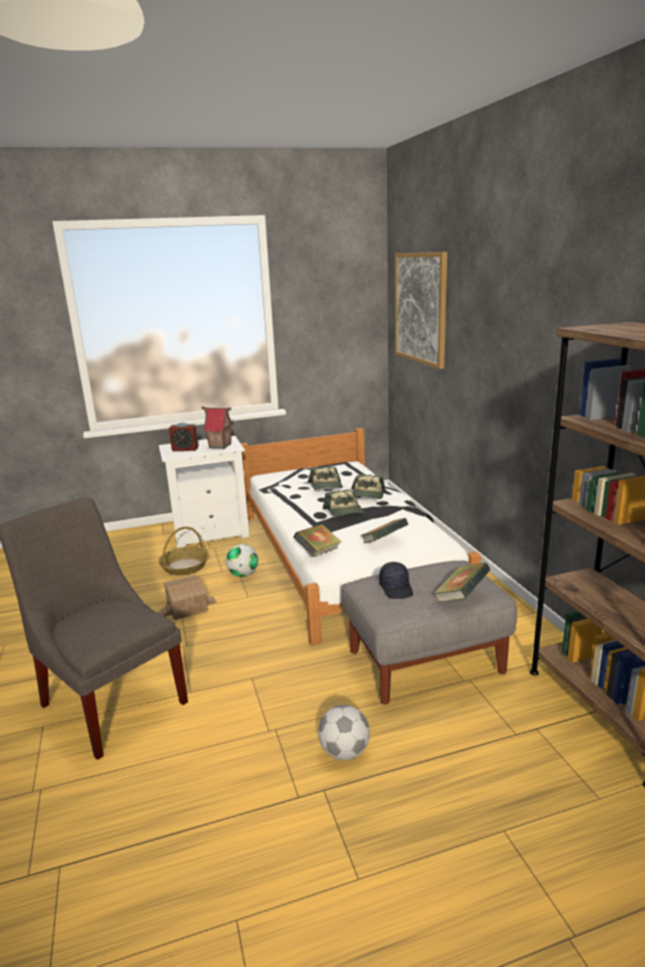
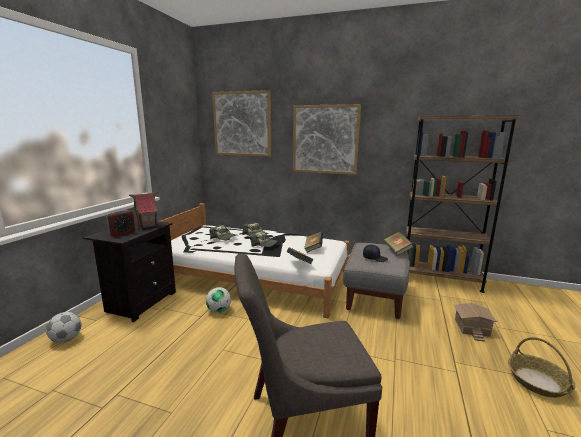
camera: 55 degrees left, 5 degrees down
(184, 566) = (166, 328): basket -> basket (538, 381)
(187, 608) = (225, 345): toy house -> toy house (472, 328)
(211, 533) = (140, 302): white nightstand -> black nightstand
(344, 752) = (428, 344): football -> football (66, 339)
(500, 350) = (325, 139): none -> picture

